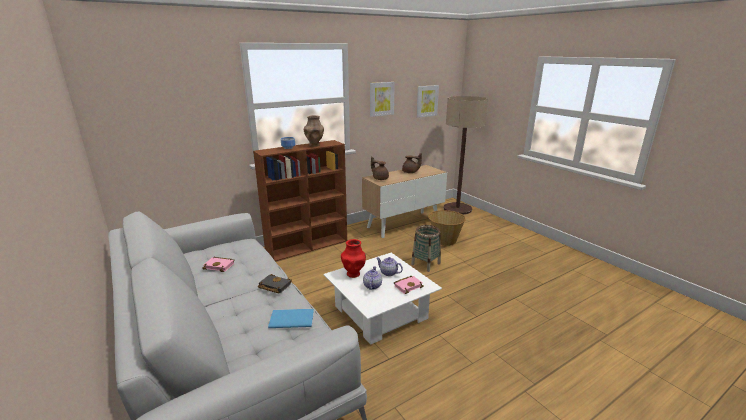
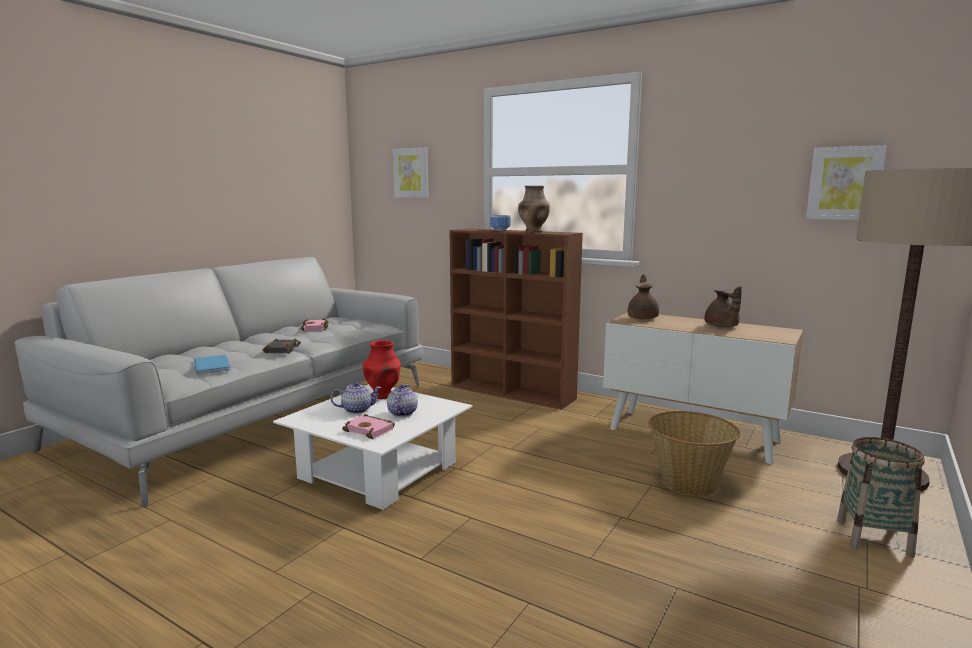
camera: 65 degrees right, 10 degrees down
(381, 99) = (709, 172): picture -> picture (411, 173)
(426, 264) = (563, 480): basket -> basket (874, 538)

